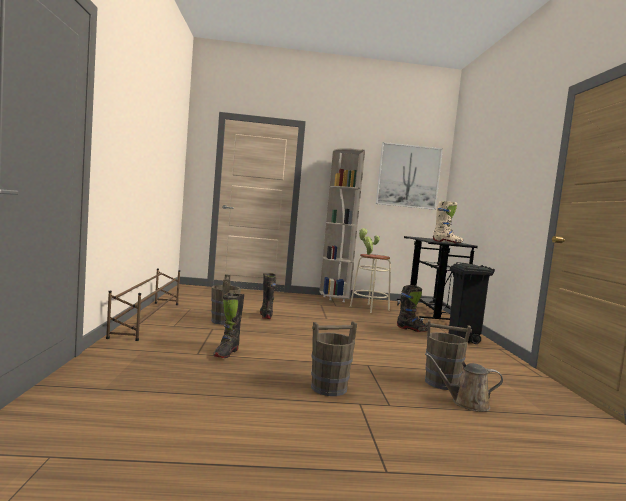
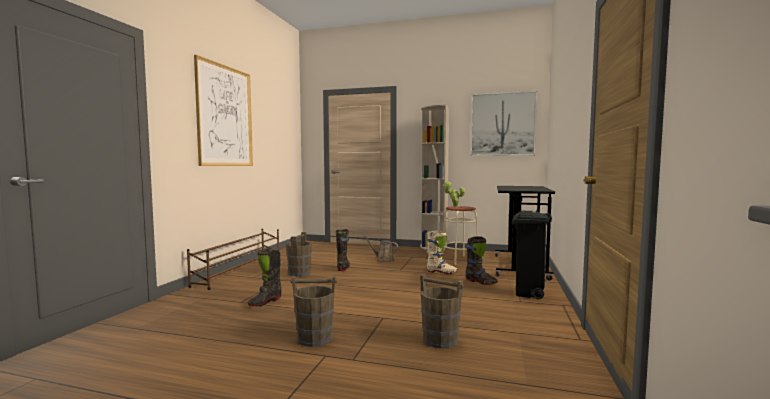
camera: 20 degrees right, 0 degrees up
(142, 129) = (225, 116): none -> picture
(447, 242) = (523, 189): beige boot -> beige boot (441, 272)
(466, 403) = (441, 363): brown watering can -> brown watering can (383, 260)

